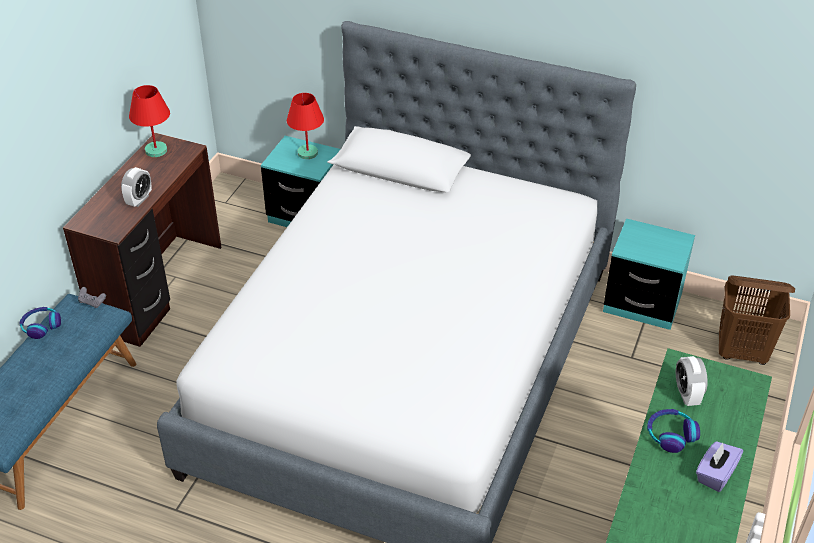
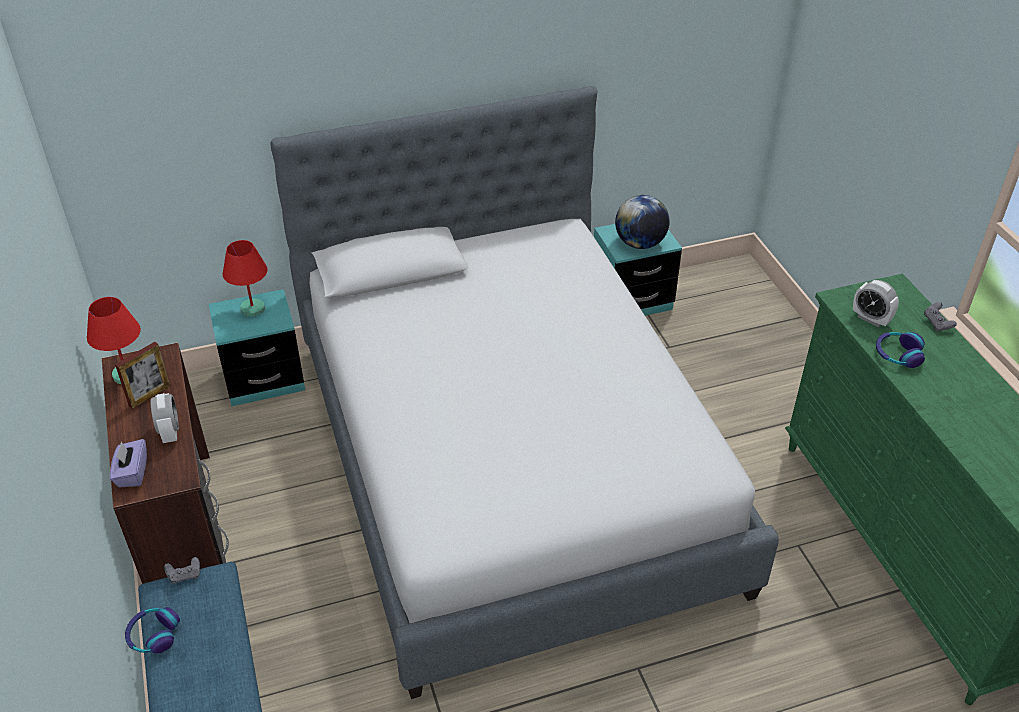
camera: 40 degrees left, 0 degrees up
(153, 171) = (149, 396): none -> picture frame
(649, 250) = (640, 243): none -> globe
(715, 474) = (958, 365): purple tissue box -> purple tissue box (132, 473)
(742, 352) = (738, 298): brown laundry basket -> none
(744, 433) = (937, 324): none -> grey game controller

